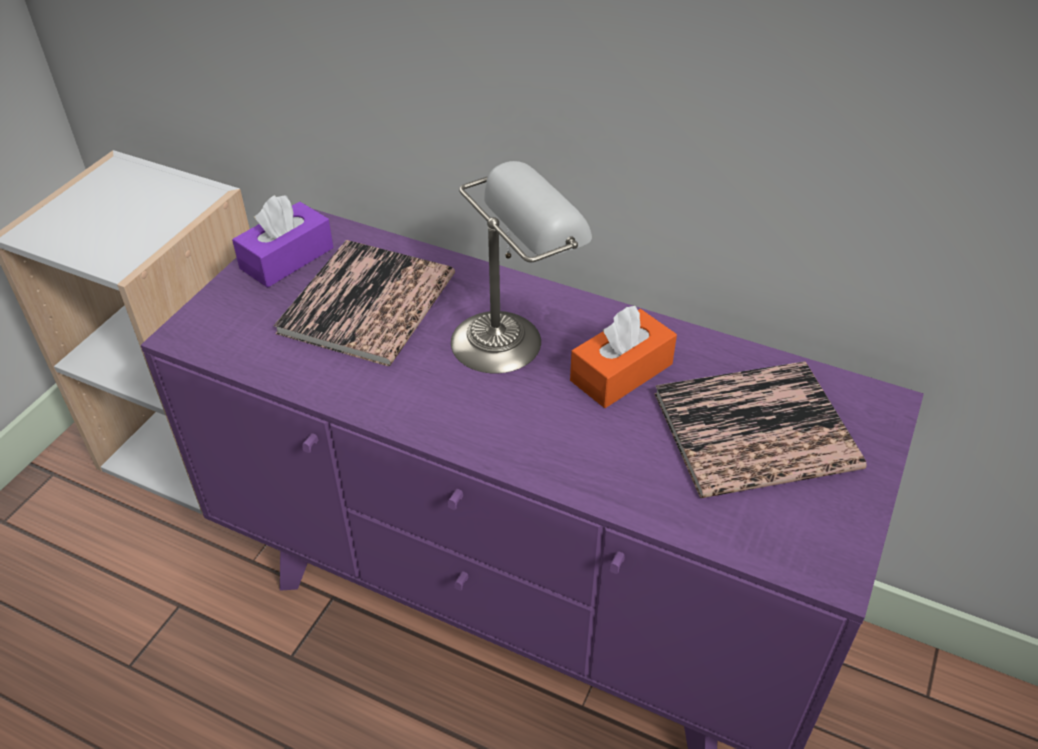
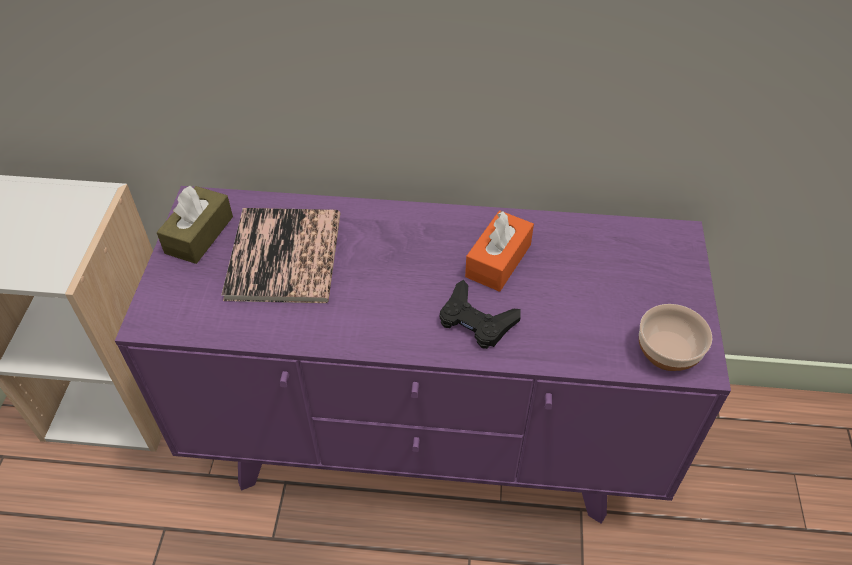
camera: 20 degrees left, 5 degrees up
(287, 258) = (199, 235): purple tissue box -> brown tissue box
(511, 333) = (405, 251): white table lamp -> none
(558, 434) = (476, 321): none -> black game controller
(755, 431) = (607, 279): book -> none
(796, 540) = (667, 350): none -> bowl

